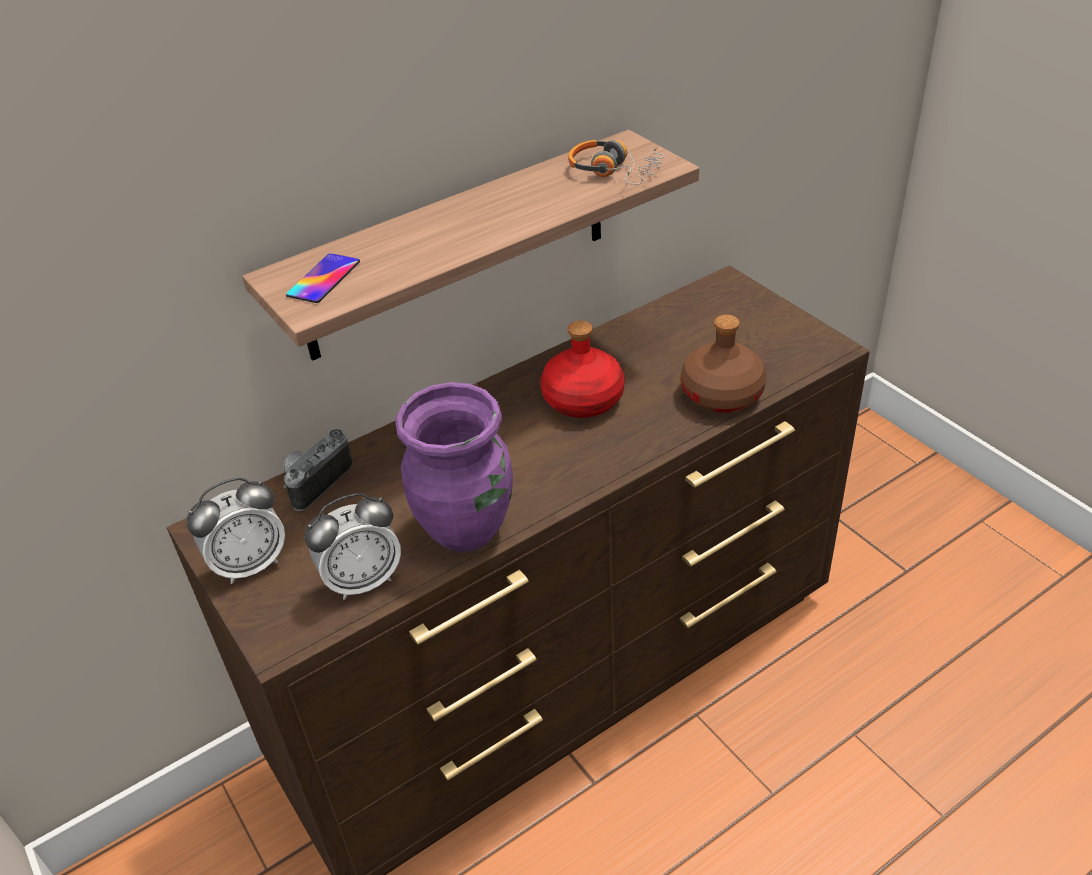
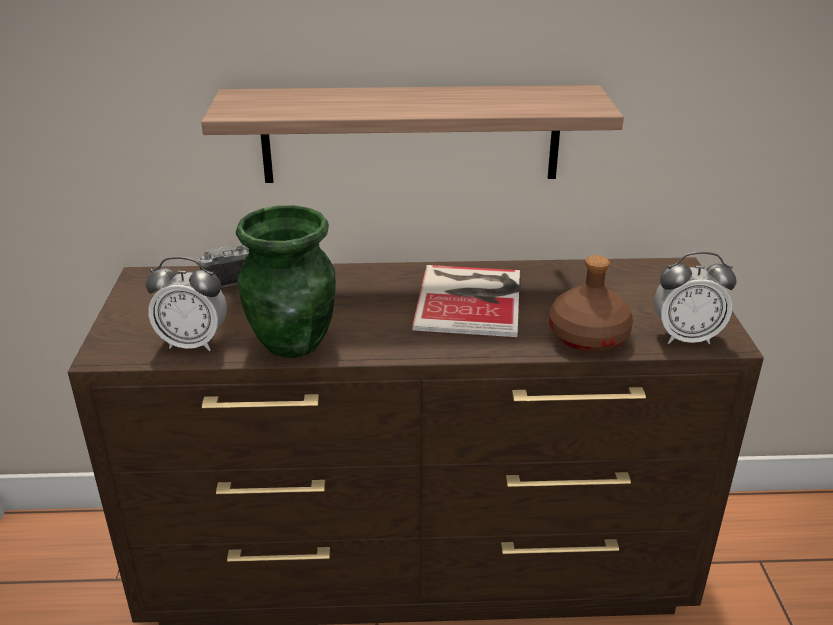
camera: 30 degrees right, 10 degrees down
(250, 564) = (141, 305): alarm clock -> alarm clock (686, 337)
(323, 279) = (261, 102): phone -> none
(467, 528) = (294, 343): purple vase -> green vase
(583, 398) = (472, 299): red bottle -> book
(615, 171) = (550, 102): headphones -> none

